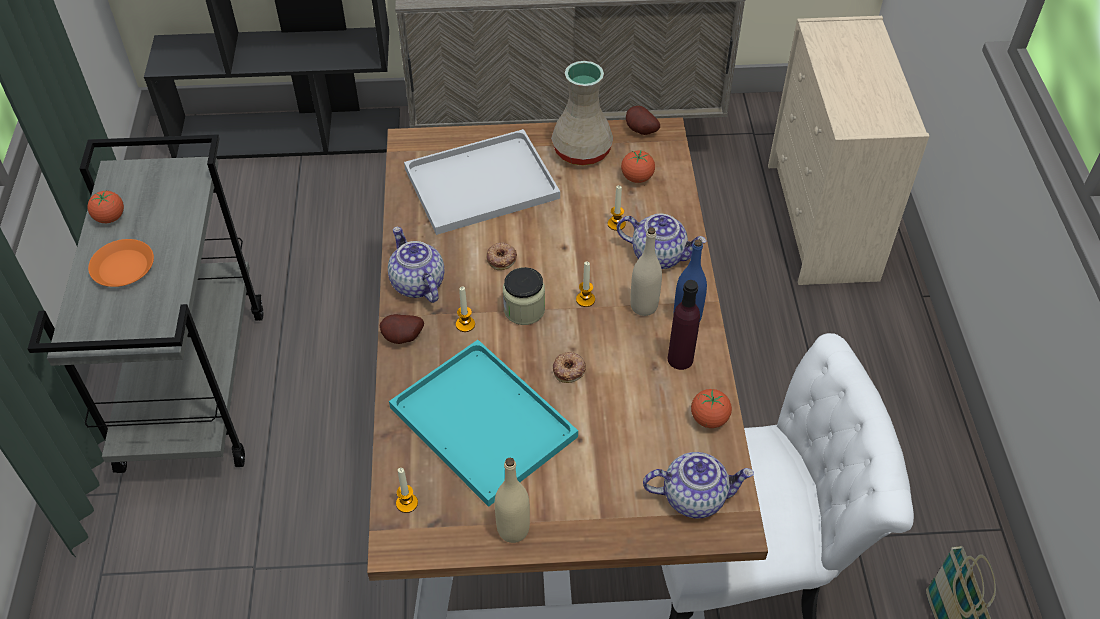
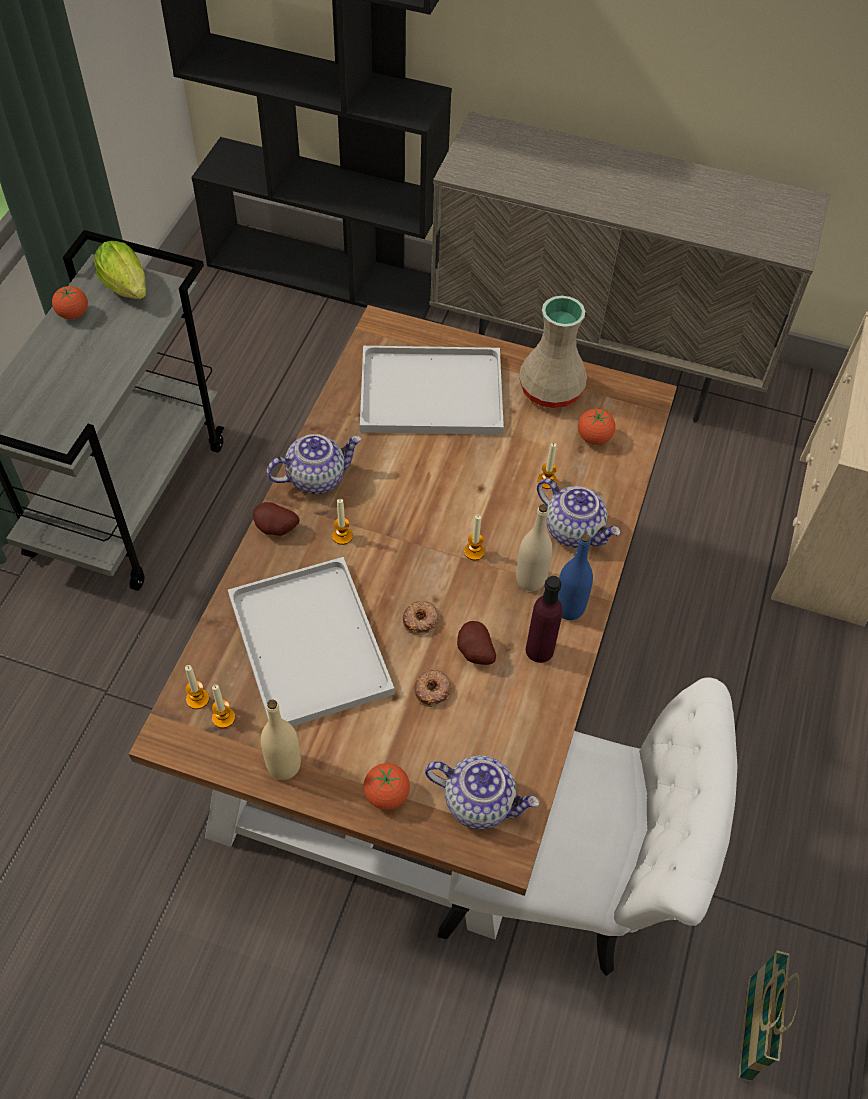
camera: 20 degrees right, 5 degrees up
(123, 267) = (62, 368): orange plate -> none
(153, 181) = (128, 290): none -> lettuce
(416, 283) = (316, 477): teapot -> teapot turned 75 degrees clockwise
(438, 510) = (223, 718): none -> candle
(479, 421) = (306, 641): turquoise tray -> white tray
(501, 258) = (412, 479): donut -> donut (432, 690)
(524, 309) = (407, 541): jar -> none
(640, 131) = (623, 387): potato -> potato (474, 653)
(709, 419) = (537, 725): tomato -> tomato (386, 794)

